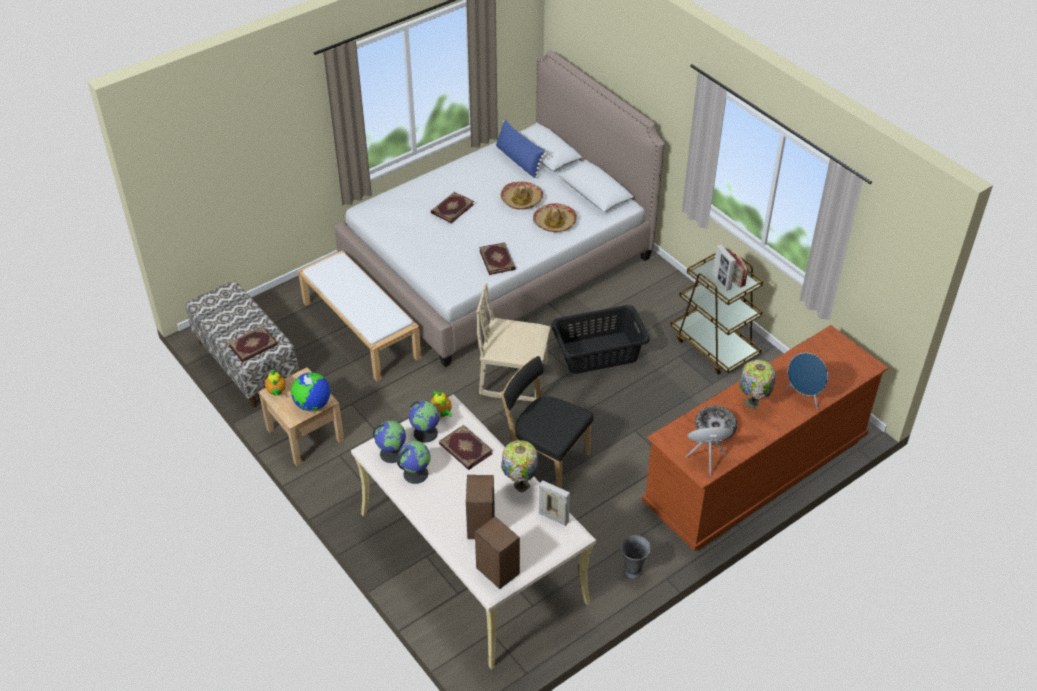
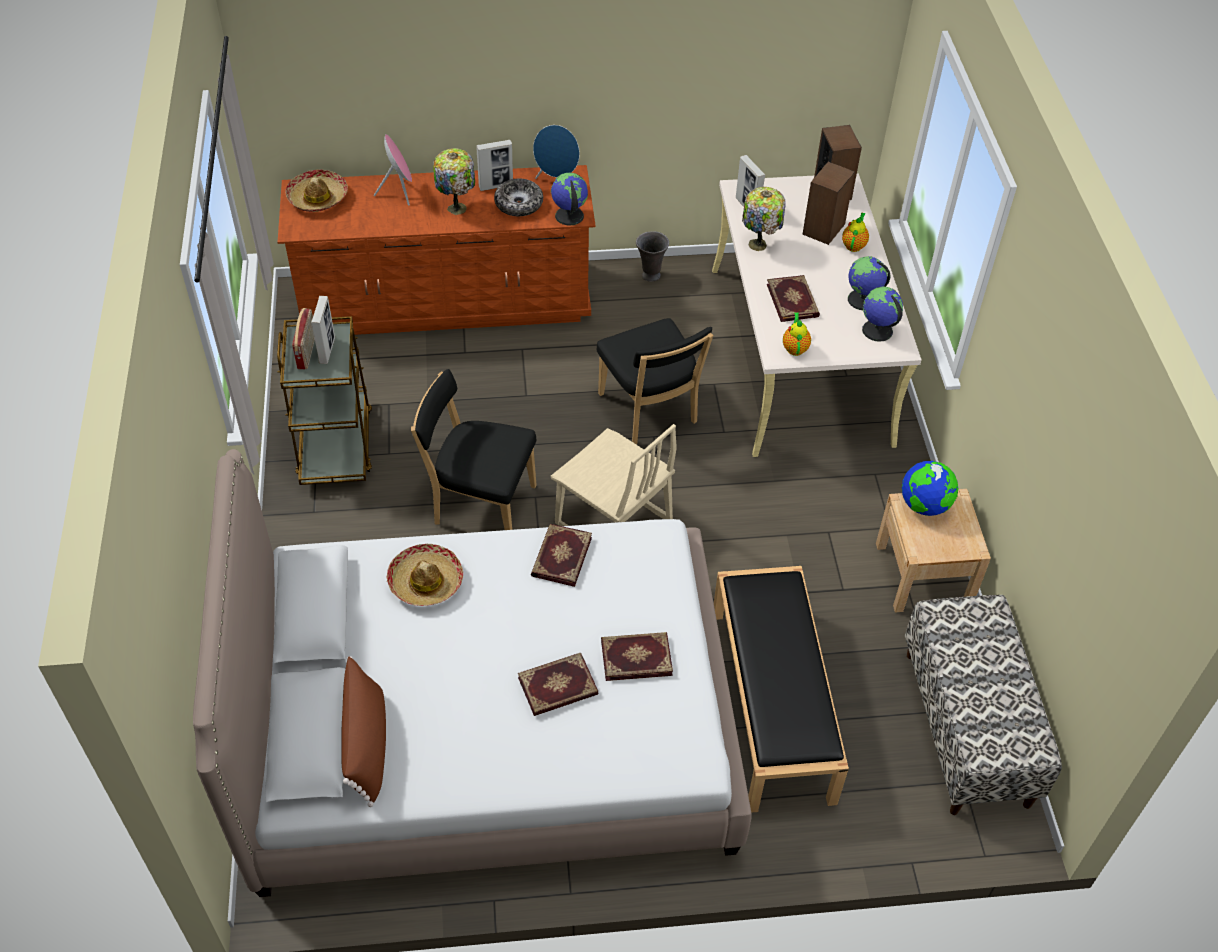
camera: 150 degrees left, 5 degrees up
(253, 346) = (976, 627): book -> book (636, 657)
(276, 392) = (966, 545): teapot -> teapot (854, 245)
(362, 330) = (770, 702): white bench -> black bench
(426, 433) = (826, 335): globe -> globe (568, 216)
(519, 160) = (367, 744): blue pillow -> brown pillow
(521, 200) = (436, 651): hat -> hat (318, 197)
(599, 353) = (480, 504): black laundry basket -> black chair
(746, 434) = (496, 186): none -> picture frame
(803, 396) = (399, 191): blue speaker -> pink speaker

